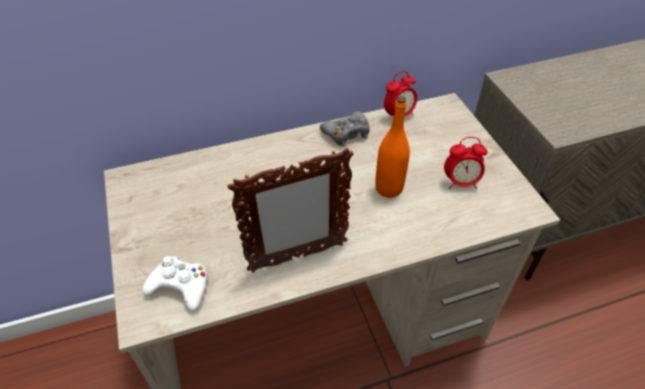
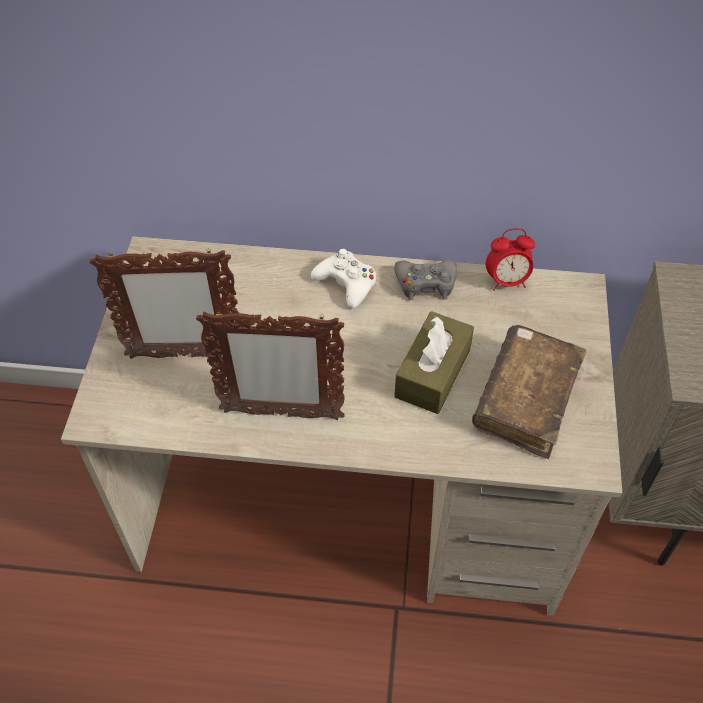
camera: 25 degrees right, 5 degrees up
(180, 287) = (146, 399): white game controller -> white game controller (346, 284)
(195, 242) = (184, 355): none -> picture frame
(389, 188) = (432, 373): orange bottle -> brown tissue box
(460, 182) = (526, 398): alarm clock -> brown book

